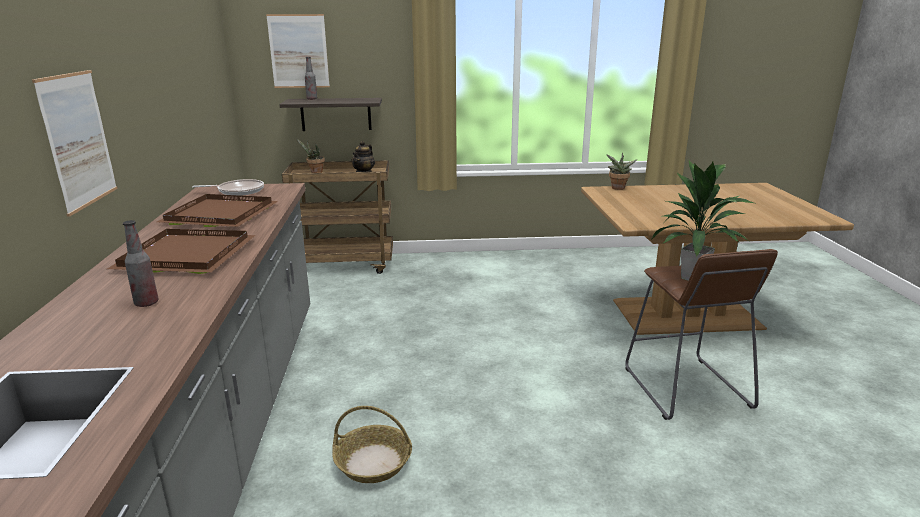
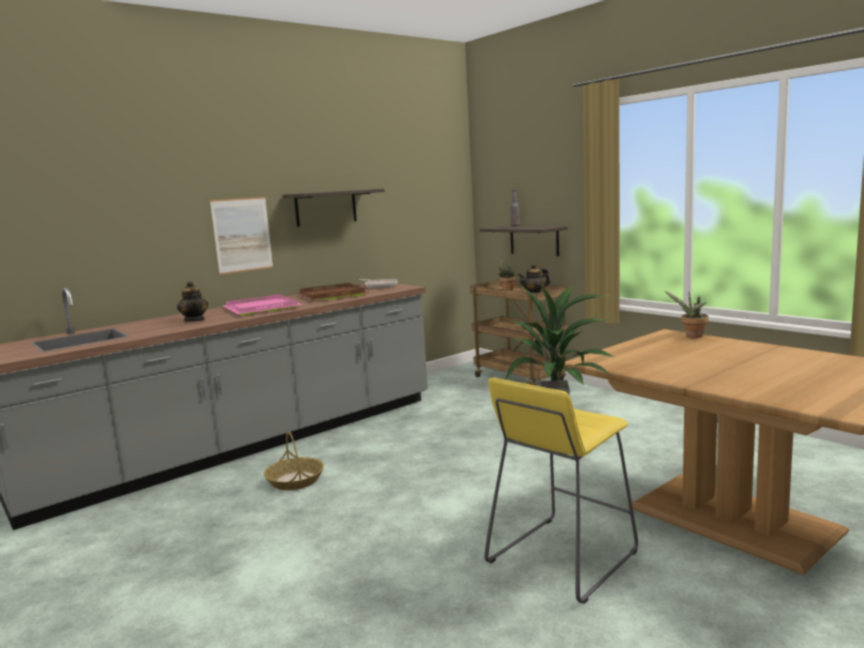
camera: 55 degrees right, 10 degrees down
(143, 85) = (326, 208): none -> shelf
(146, 303) = (195, 320): bottle -> teapot
(186, 254) = (262, 307): brown tray -> pink tray
(298, 51) = (512, 185): picture -> none
(685, 388) = (562, 557): brown stool -> yellow stool

